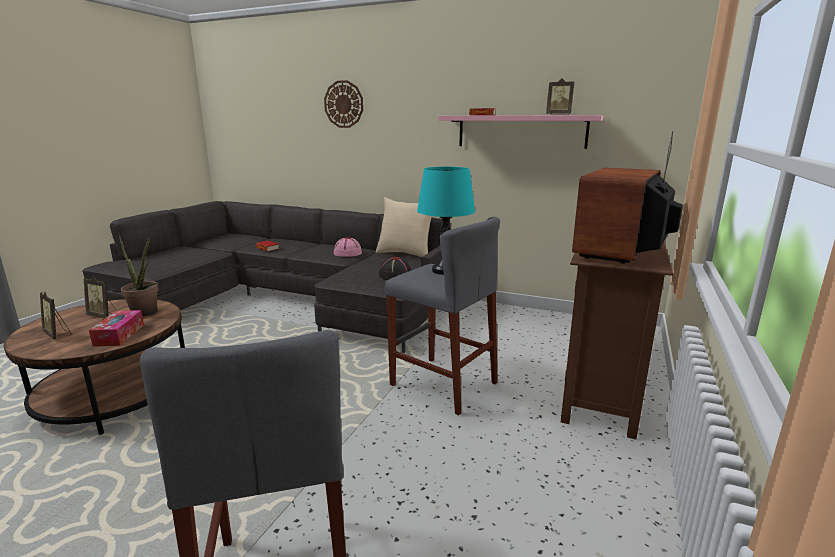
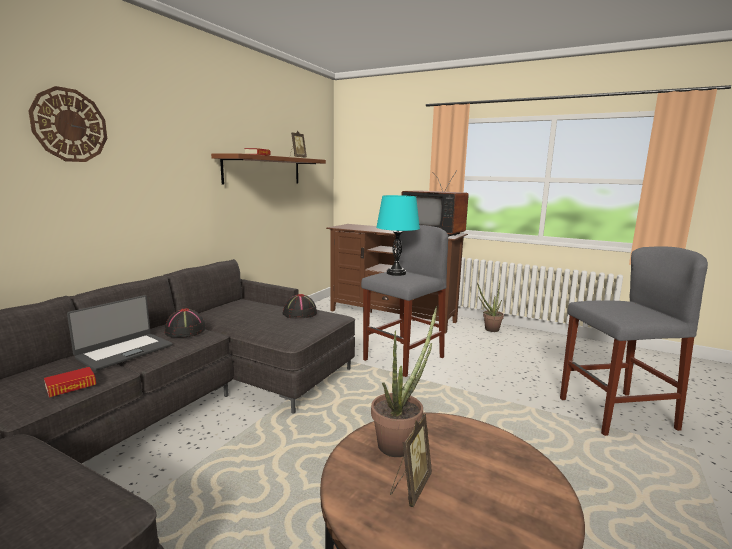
camera: 85 degrees left, 5 degrees down
(58, 334) = (495, 515): picture frame -> none
(119, 335) = (478, 446): tissue box -> none
(312, 248) = (124, 351): none -> laptop
(347, 253) = (185, 331): pink hat -> black hat
(405, 254) = (220, 307): beige pillow -> none
(521, 131) = (263, 170): pink shelf -> brown shelf
(622, 480) = (489, 330): none -> potted plant

